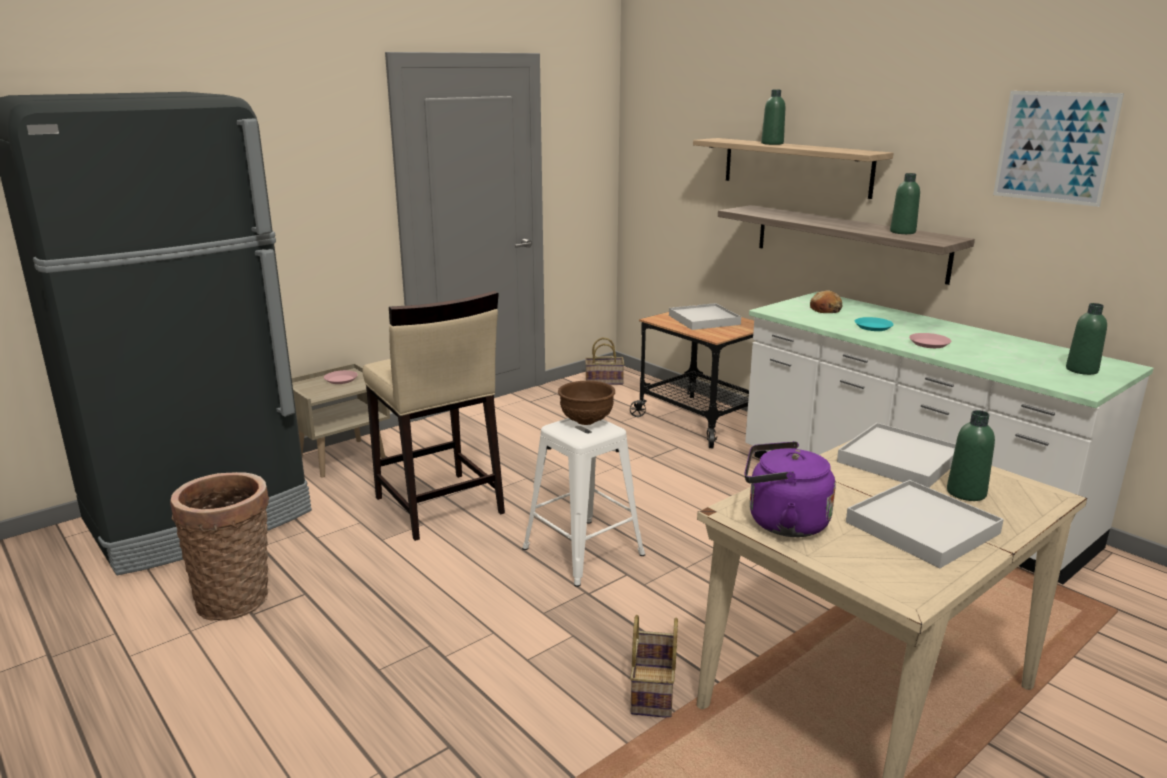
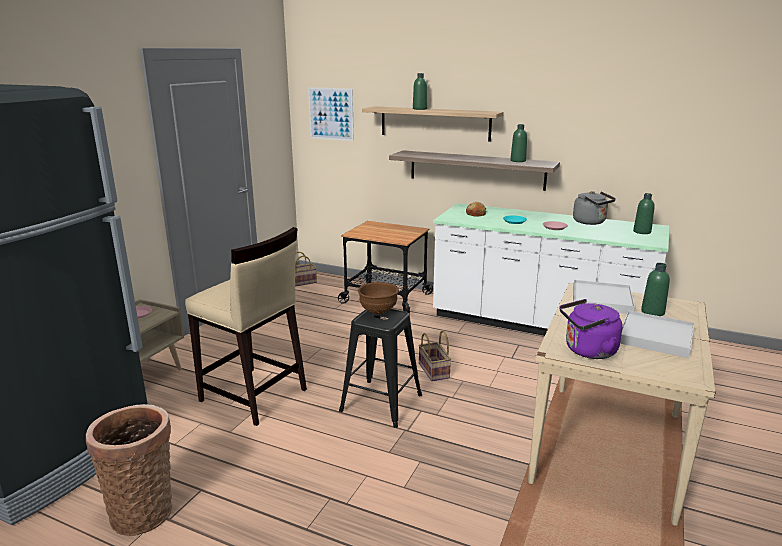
camera: 25 degrees left, 0 degrees up
(585, 551) = (382, 402): white stool -> black stool
(654, 692) = (498, 482): basket -> basket (435, 371)
(704, 320) = (383, 230): white tray -> none
(1006, 344) = (591, 222): none -> grey kettle
(1054, 147) = (604, 105): picture -> picture (331, 114)

